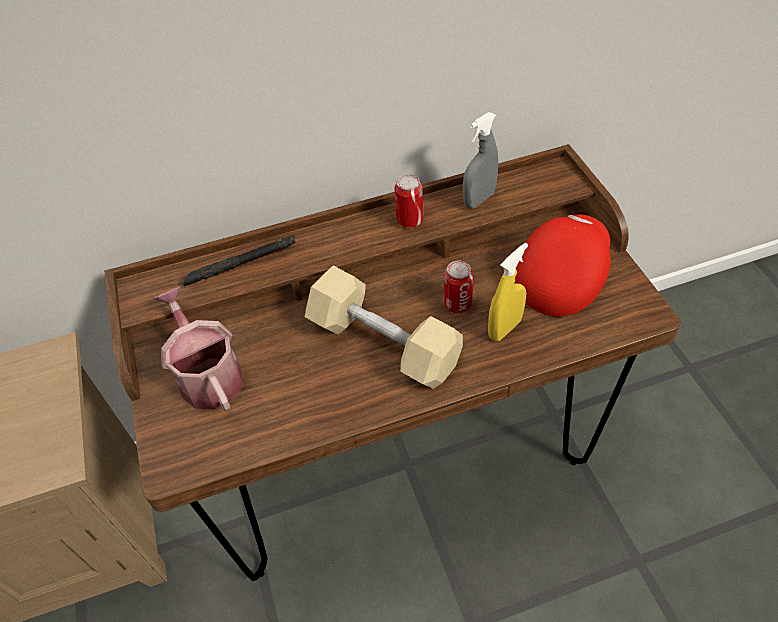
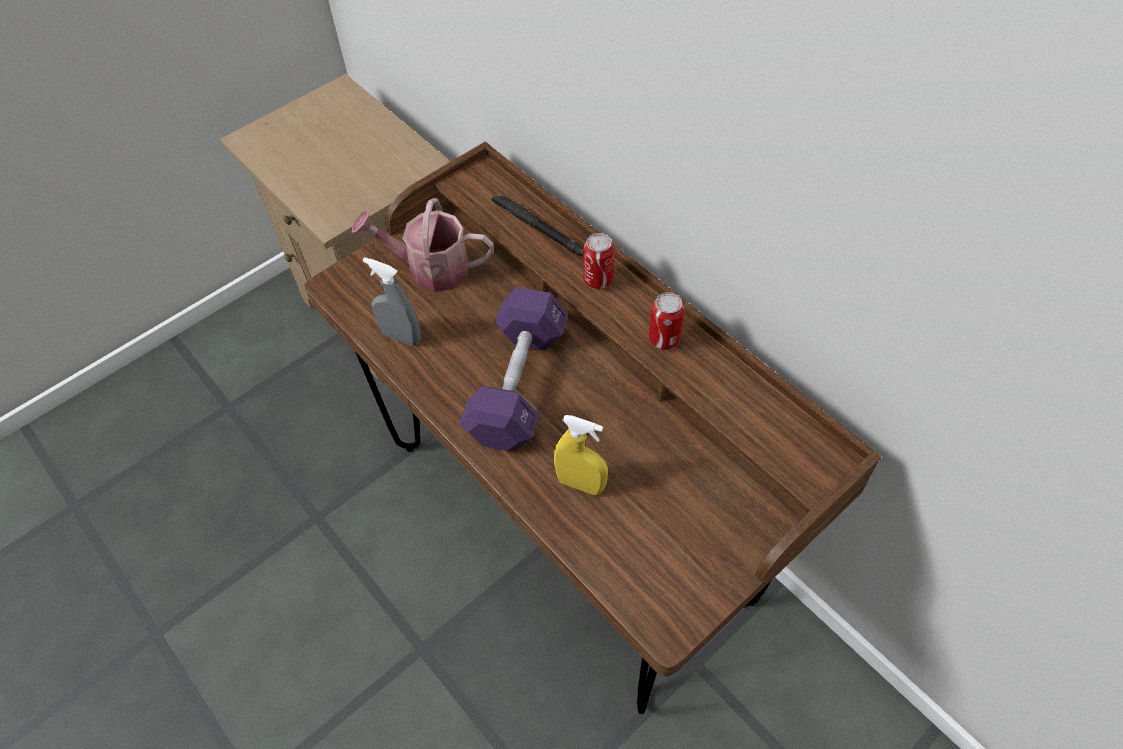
camera: 65 degrees right, 5 degrees up
(208, 375) = (430, 268): watering can -> watering can turned 120 degrees counterclockwise
(384, 343) = (517, 384): beige dumbbell -> purple dumbbell
(457, 304) = (595, 430): can -> can (598, 279)
(479, 200) = (730, 392): grey spray bottle -> grey spray bottle (401, 337)
(561, 276) = (683, 519): red cap -> none

